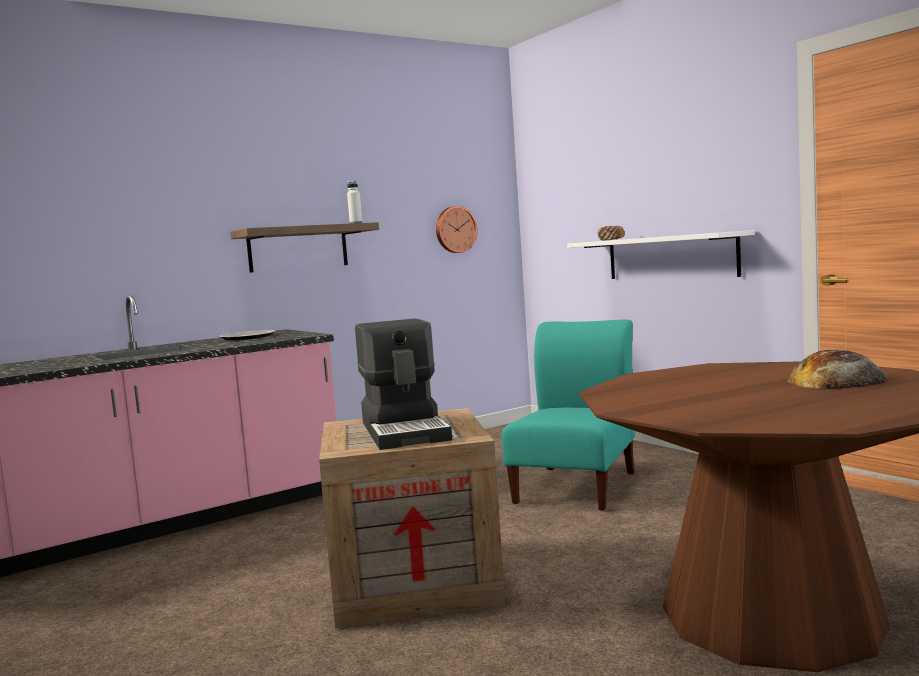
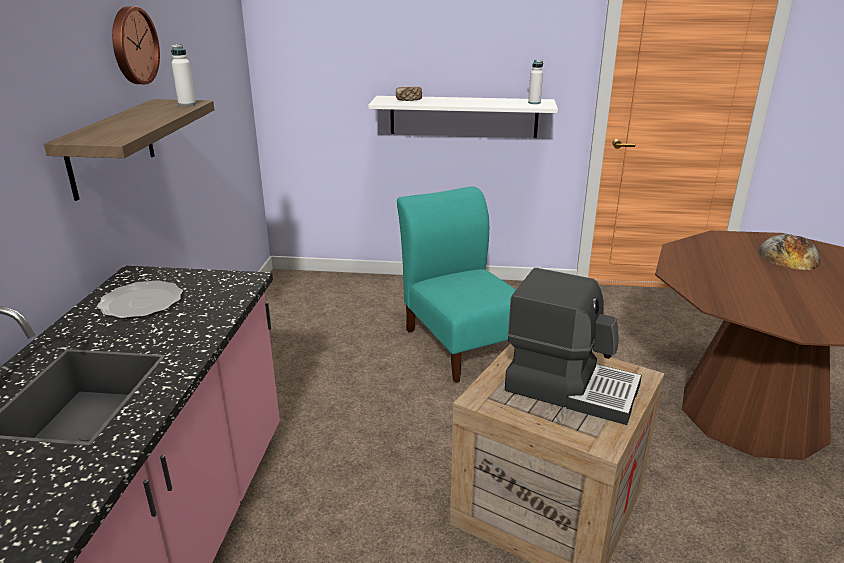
camera: 50 degrees left, 20 degrees up
(455, 229) = (216, 84): wall clock -> wall clock (132, 46)
(715, 232) = (534, 103): none -> white bottle

